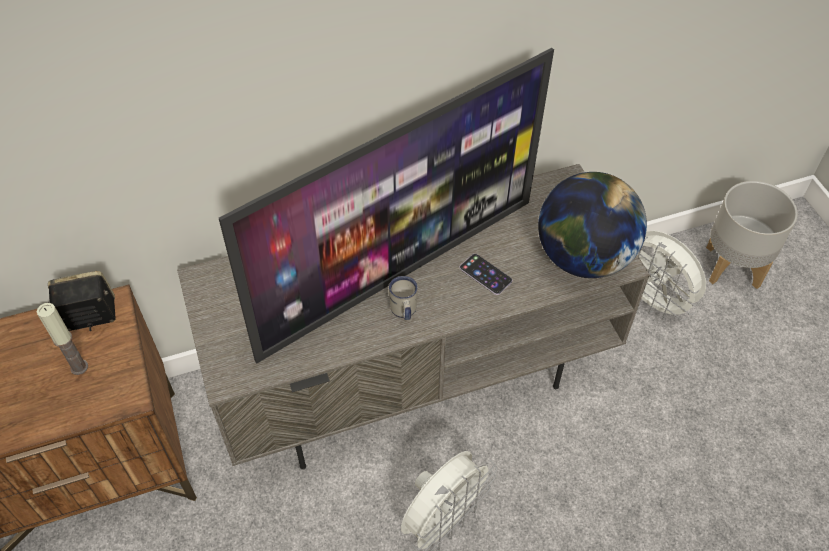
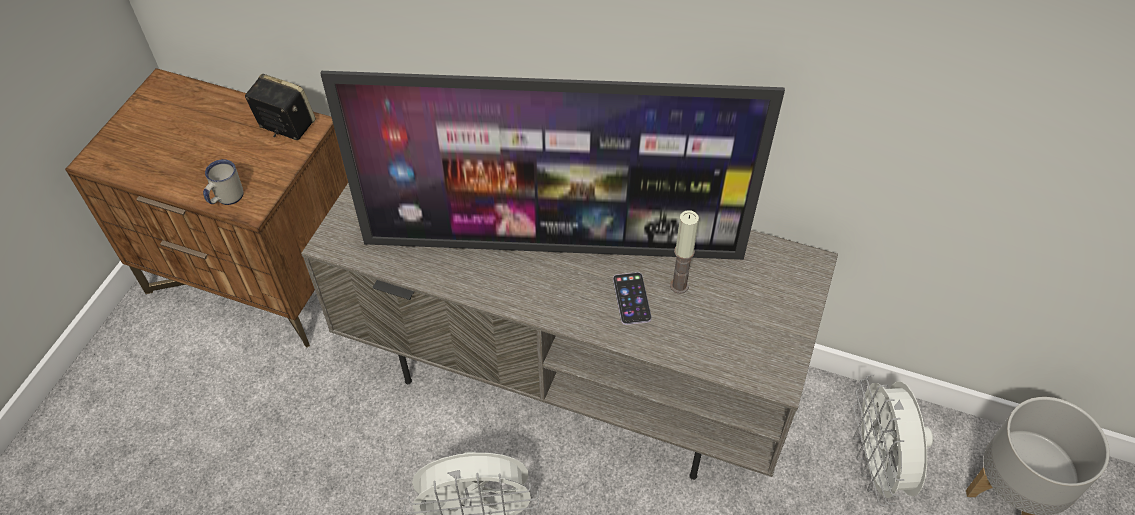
camera: 40 degrees right, 0 degrees up
(79, 367) = (242, 160): candle -> candle (679, 286)
(404, 312) = (524, 283): white mug -> white mug (226, 198)
(583, 258) = (743, 346): globe -> none

